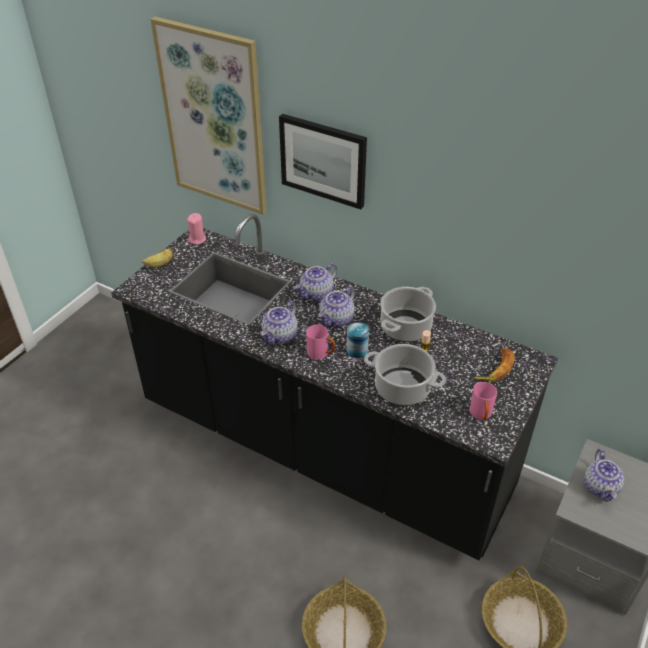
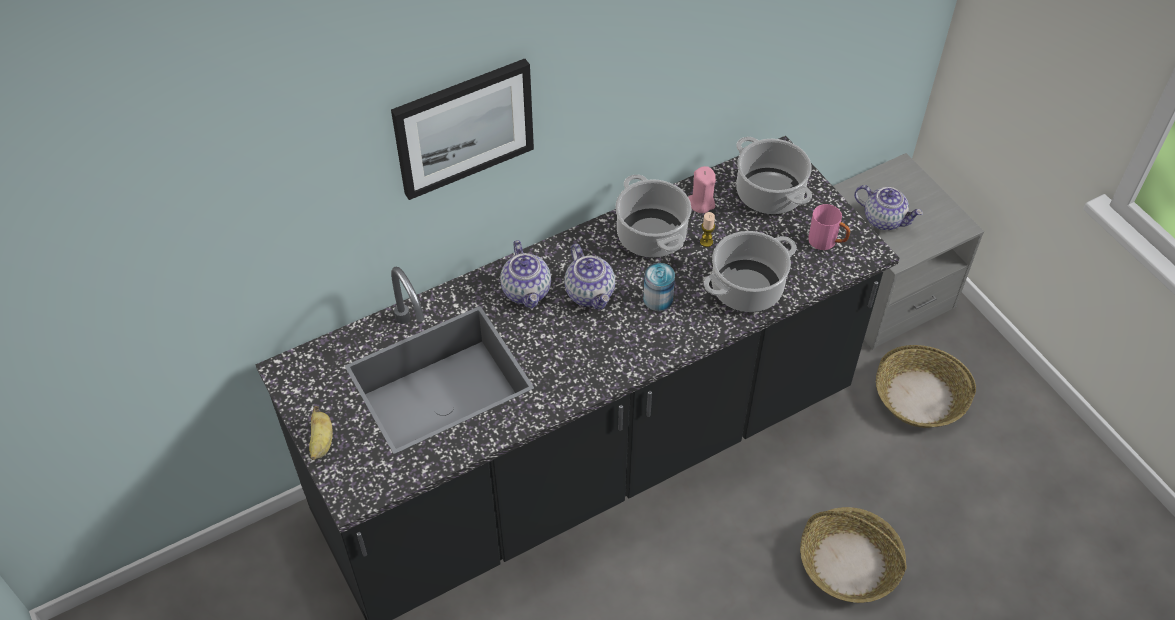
camera: 60 degrees left, 10 degrees up
(197, 239) = (298, 373): pink candle -> pink candle (701, 203)
(214, 118) = (268, 191): picture -> none
(280, 336) = (579, 364): teapot -> none
(321, 354) = (641, 337): pink mug -> none
(495, 368) = (768, 193): banana -> cooking pot

